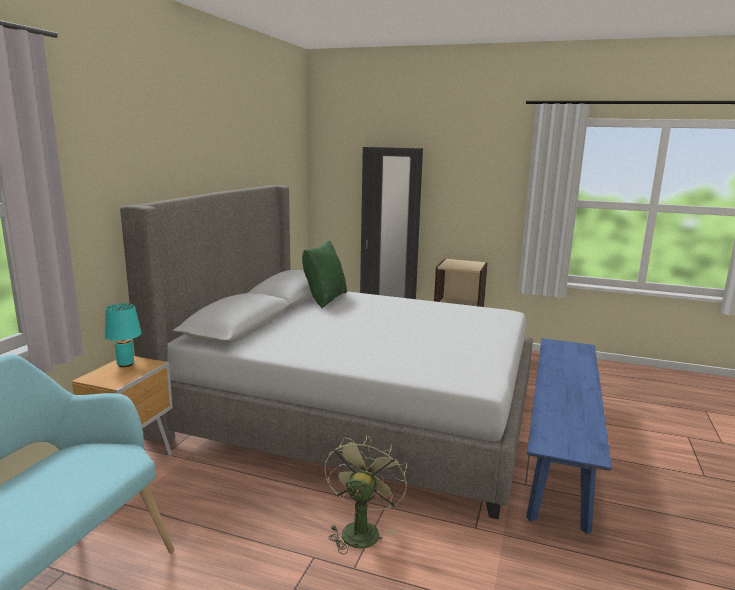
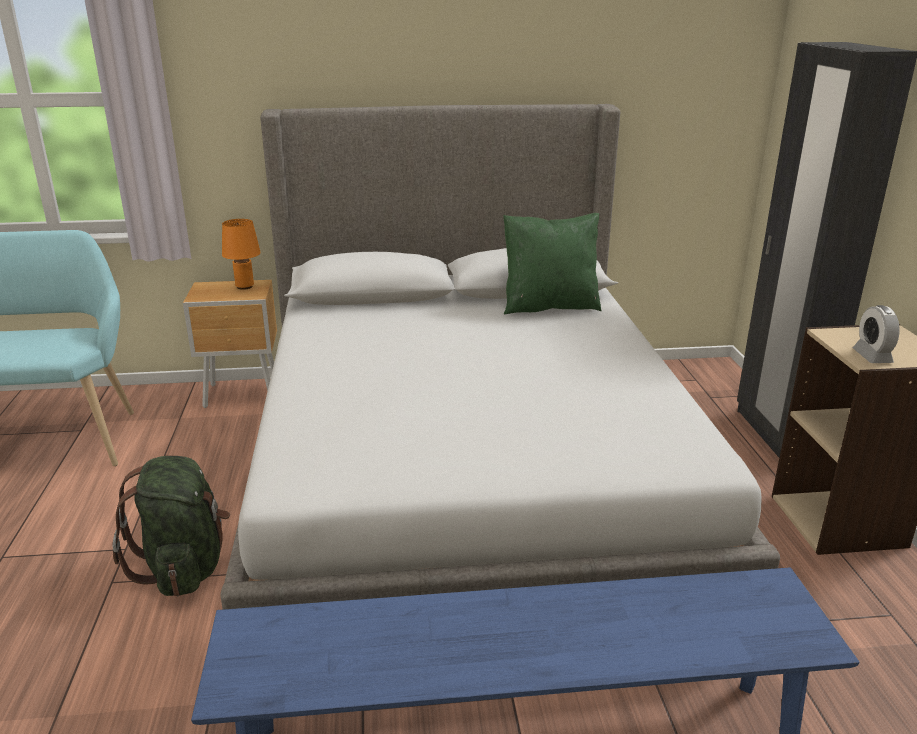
camera: 65 degrees right, 10 degrees up
(125, 364) = (245, 286): turquoise table lamp -> orange table lamp
(361, 529) = (184, 567): green fan -> green backpack
(470, 267) = (872, 356): none -> alarm clock

